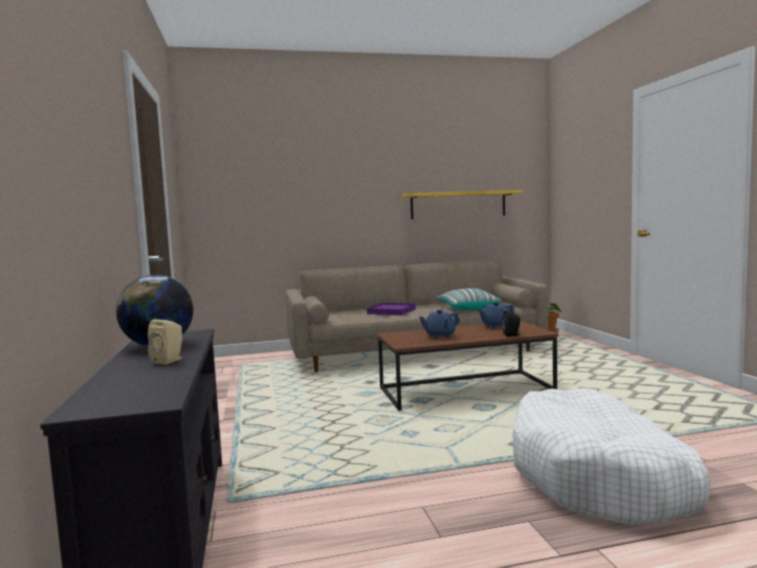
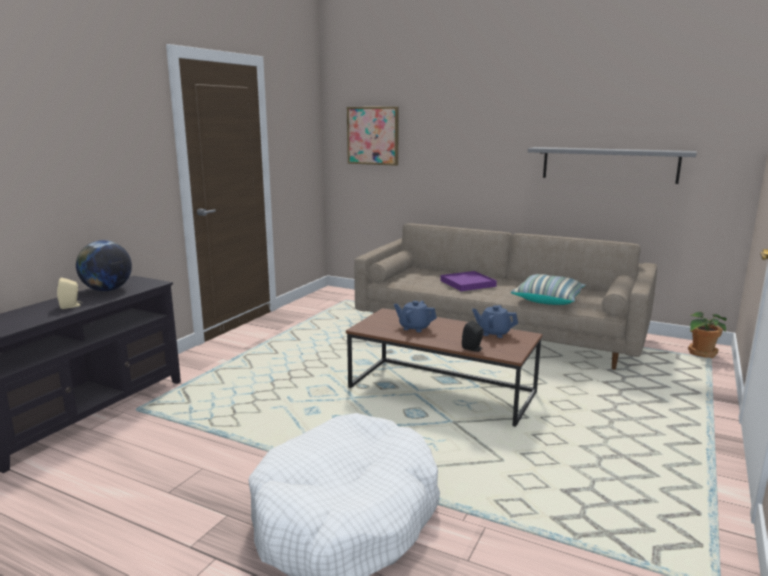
camera: 40 degrees right, 10 degrees up
(243, 191) = (373, 135): none -> picture
(458, 205) = (609, 164): yellow shelf -> grey shelf

